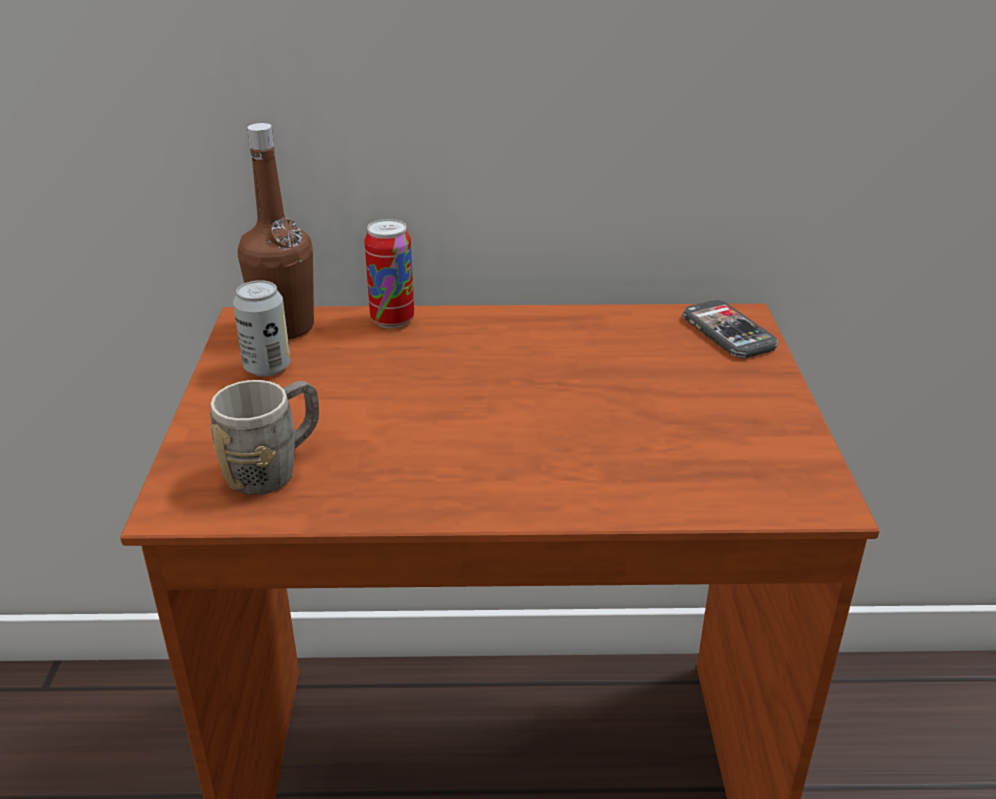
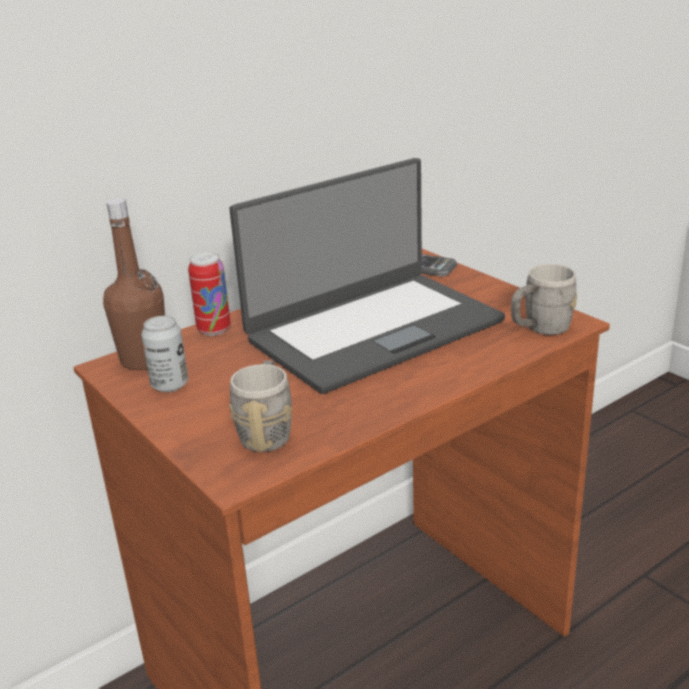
camera: 35 degrees left, 5 degrees down
(551, 394) = (372, 329): none -> laptop
(760, 491) = (540, 329): none -> grey mug

